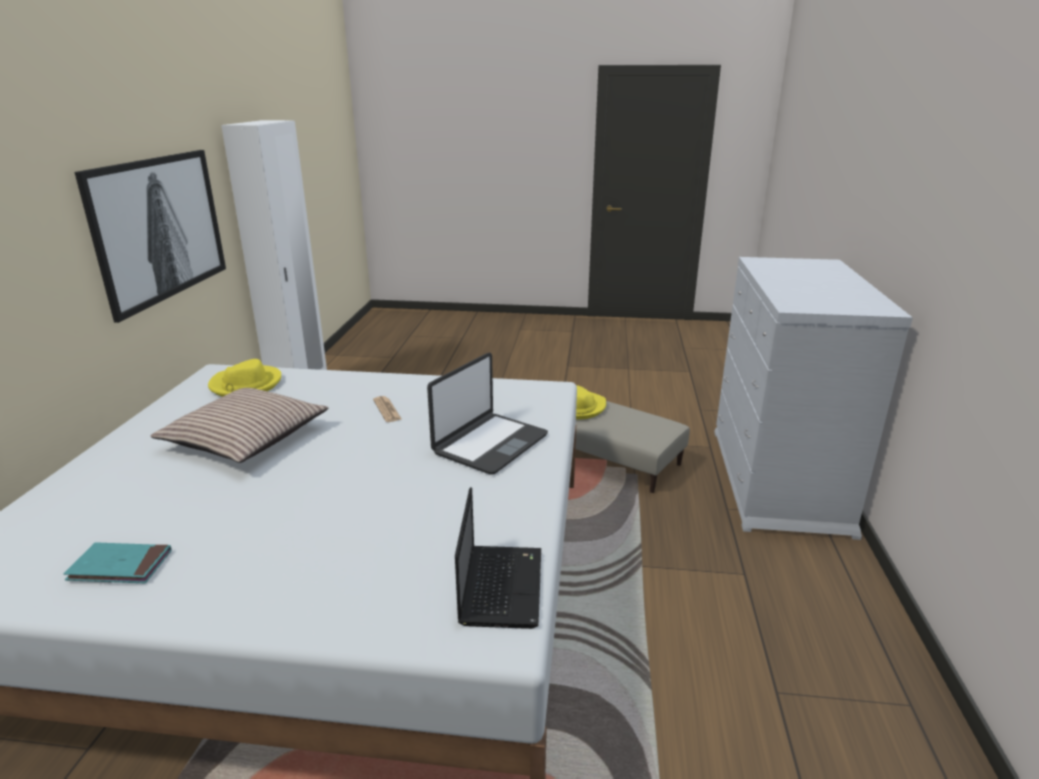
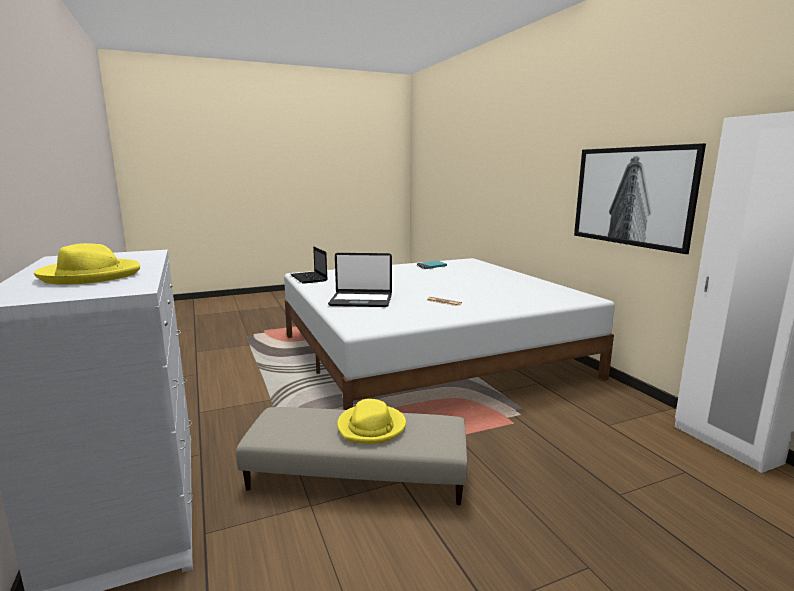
camera: 150 degrees right, 10 degrees down
(245, 385) = (551, 297): yellow hat -> yellow hat (90, 275)
(245, 438) = (480, 285): pillow -> none
(489, 444) = (361, 301): laptop -> laptop turned 90 degrees counterclockwise

